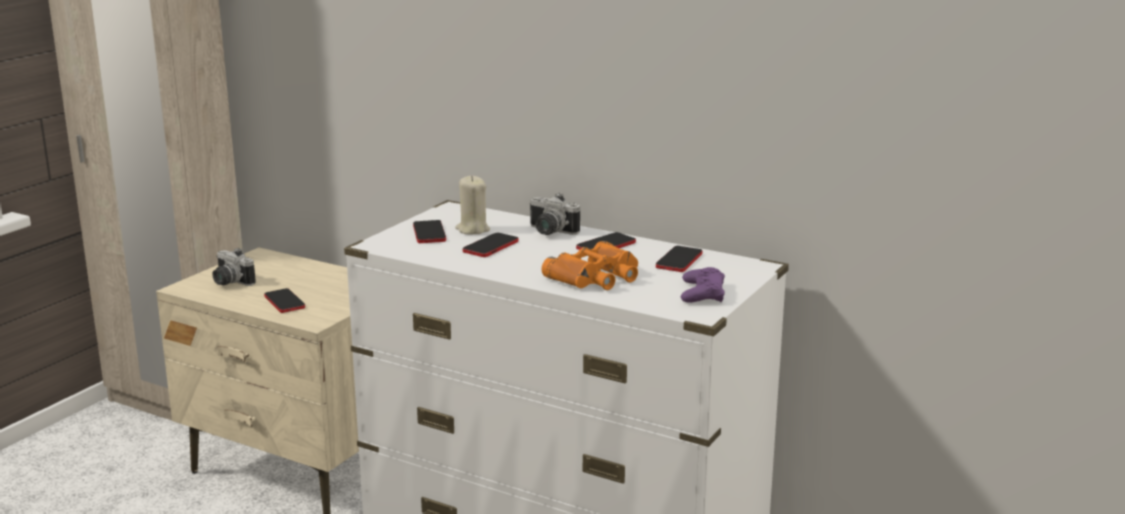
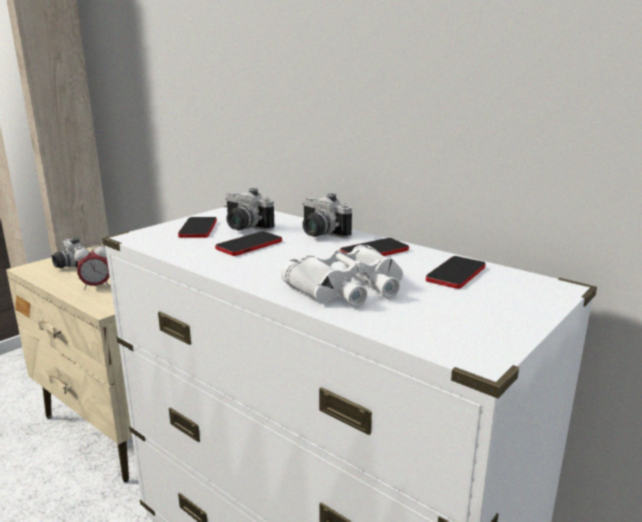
camera: 10 degrees right, 0 degrees up
(284, 302) = (96, 286): phone -> alarm clock
(472, 229) = (243, 228): beige candle -> camera
(596, 277) = (349, 288): orange binoculars -> white binoculars
(702, 293) = (483, 321): purple game controller -> none

